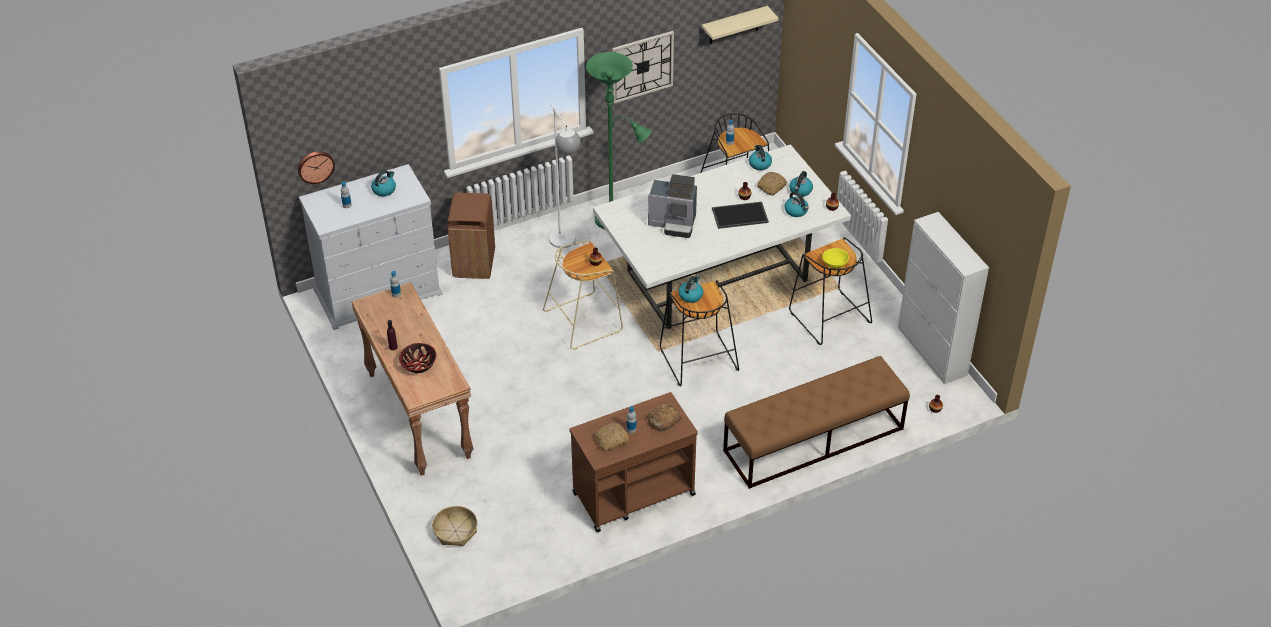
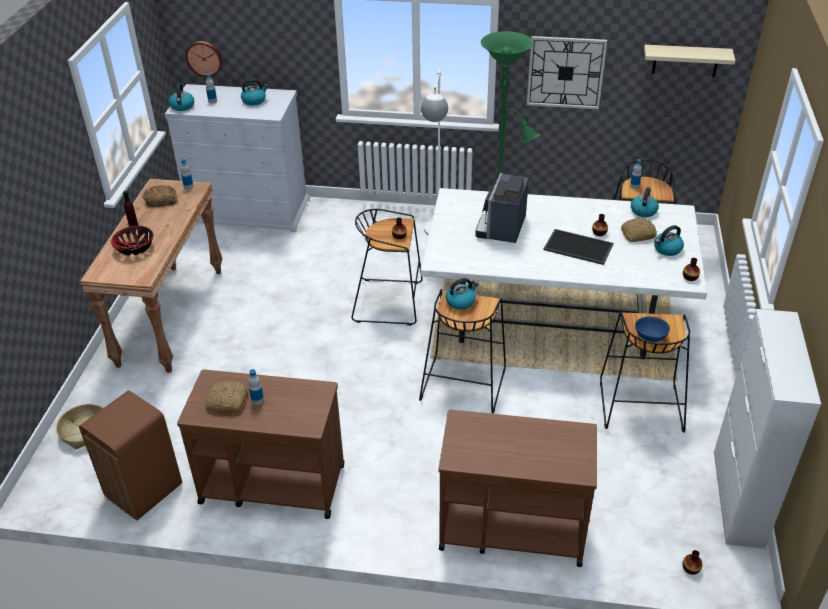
camera: 35 degrees right, 5 degrees down
(473, 264) = (344, 220): brown trash can -> brown trash can (143, 490)
(583, 320) = (389, 301): beige stool -> black stool
(663, 420) = (299, 407): bread -> bread (160, 200)
(673, 223) = (502, 229): coffee machine -> coffee machine turned 60 degrees clockwise
(796, 211) = (645, 266): kettle -> kettle (182, 106)
(813, 440) = (510, 527): brown bench -> brown cart
(835, 264) = (651, 337): yellow bowl -> blue bowl

